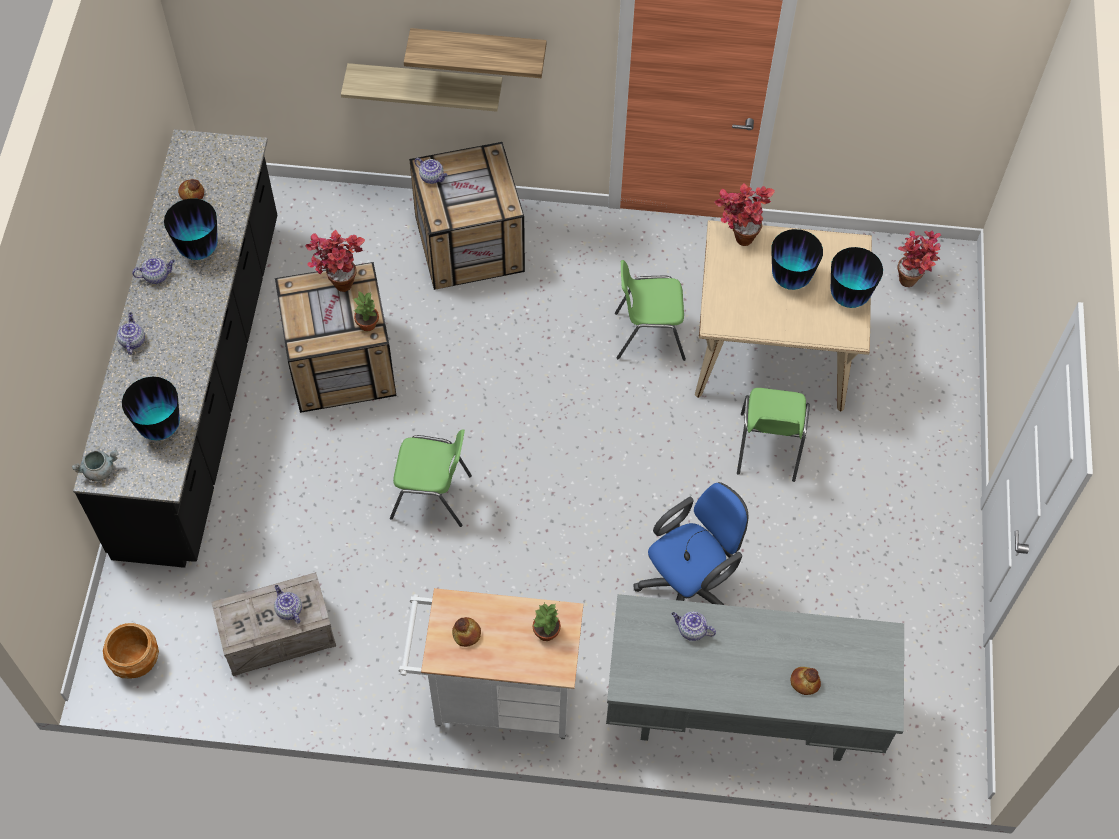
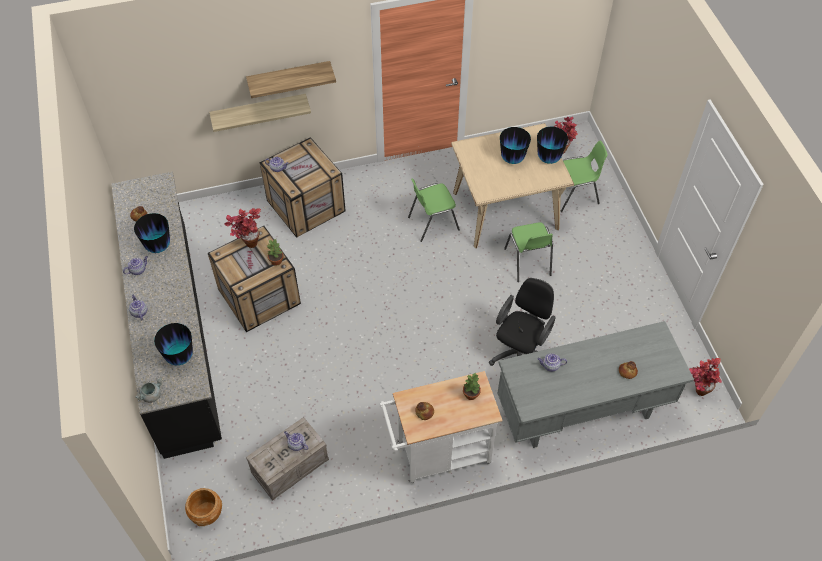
camera: 20 degrees left, 5 degrees down
(432, 496) = (348, 353): green chair -> green chair (575, 195)
(689, 585) = (519, 352): blue office chair -> black office chair
(737, 236) = (472, 145): potted plant -> potted plant (696, 390)

